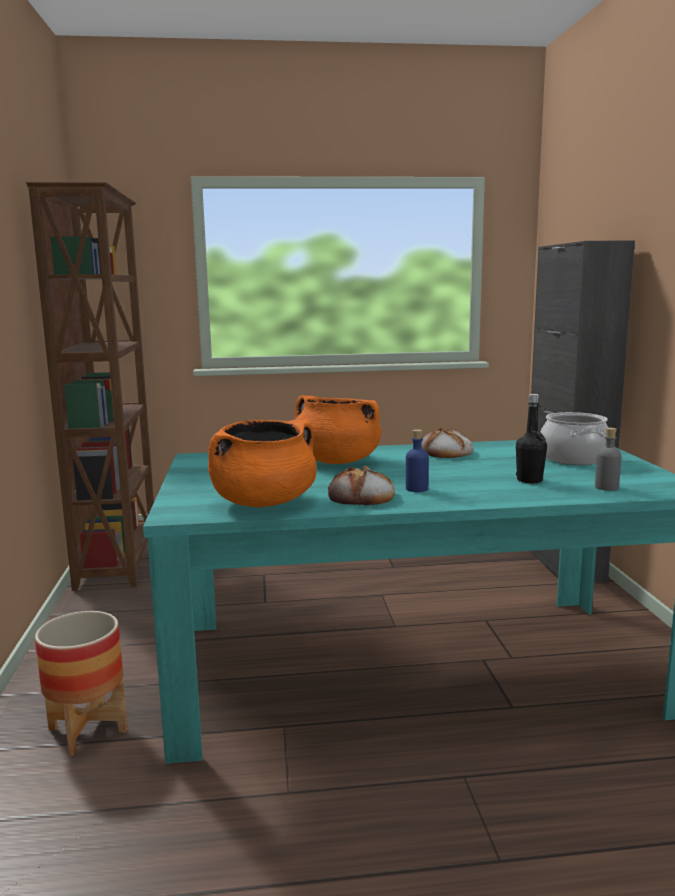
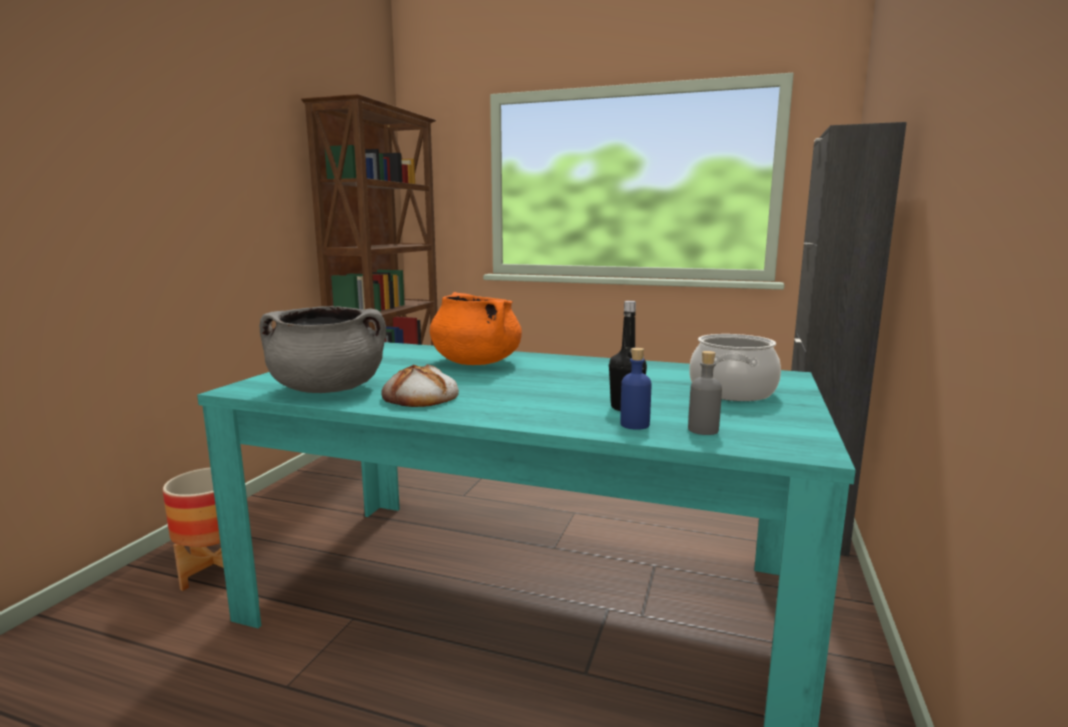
camera: 25 degrees right, 0 degrees up
(264, 502) = (328, 389): orange cooking pot -> grey cooking pot
(416, 489) = (487, 398): blue bottle -> blue bottle (634, 425)
(445, 452) = (598, 367): bread -> none

